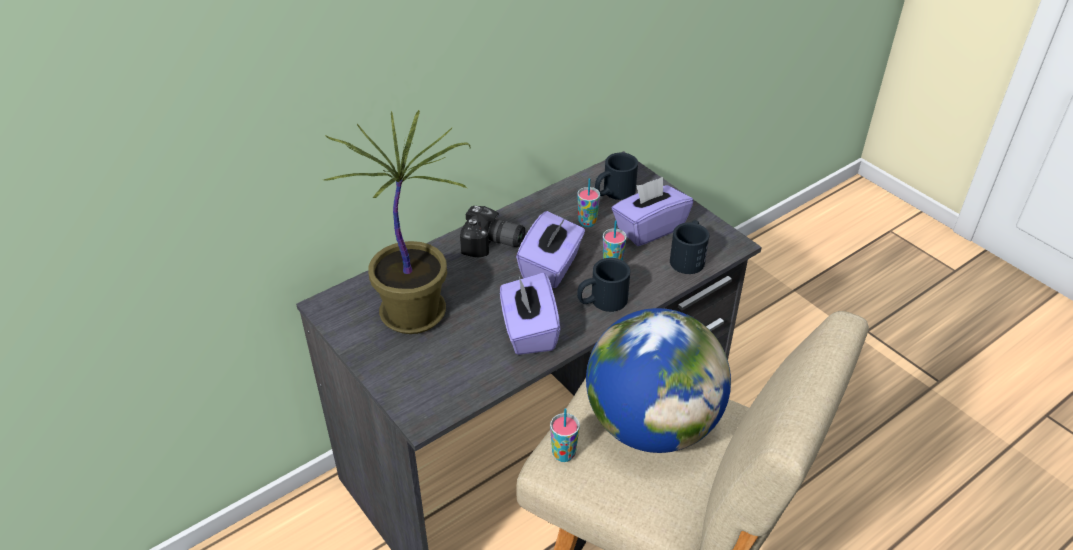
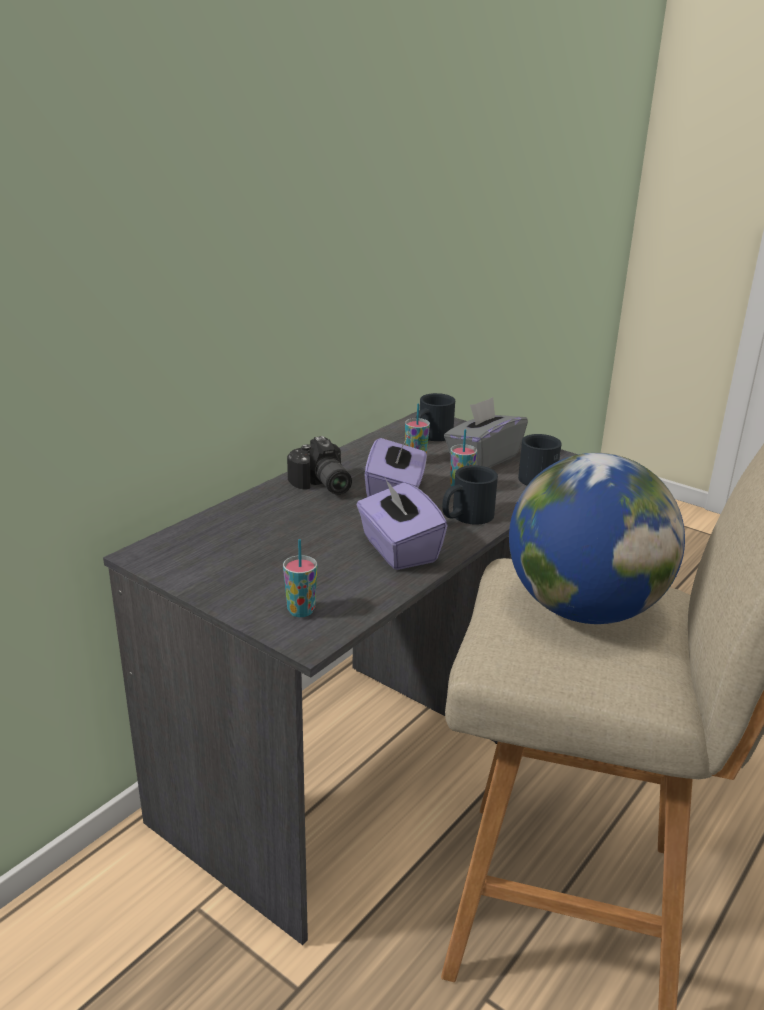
camera: 15 degrees left, 15 degrees down
(415, 312) = (256, 548): potted plant -> none
(492, 245) = (321, 486): camera -> camera turned 60 degrees clockwise
(564, 454) = (499, 648): cup -> cup (301, 611)
(649, 228) = (483, 459): purple tissue box -> grey tissue box

